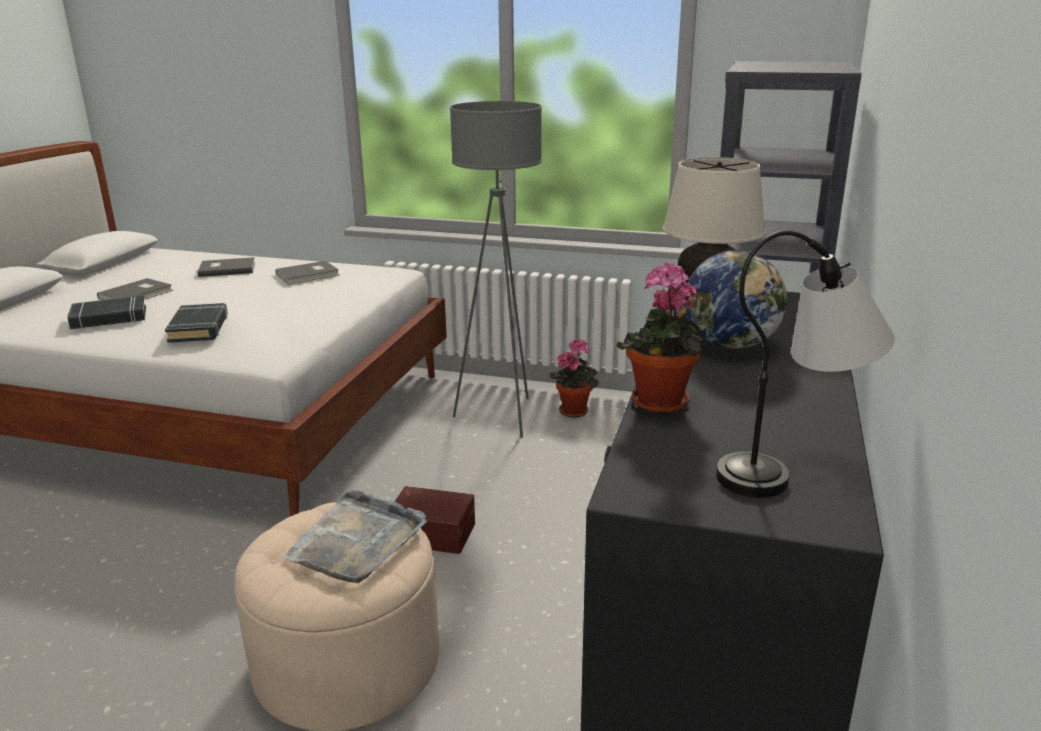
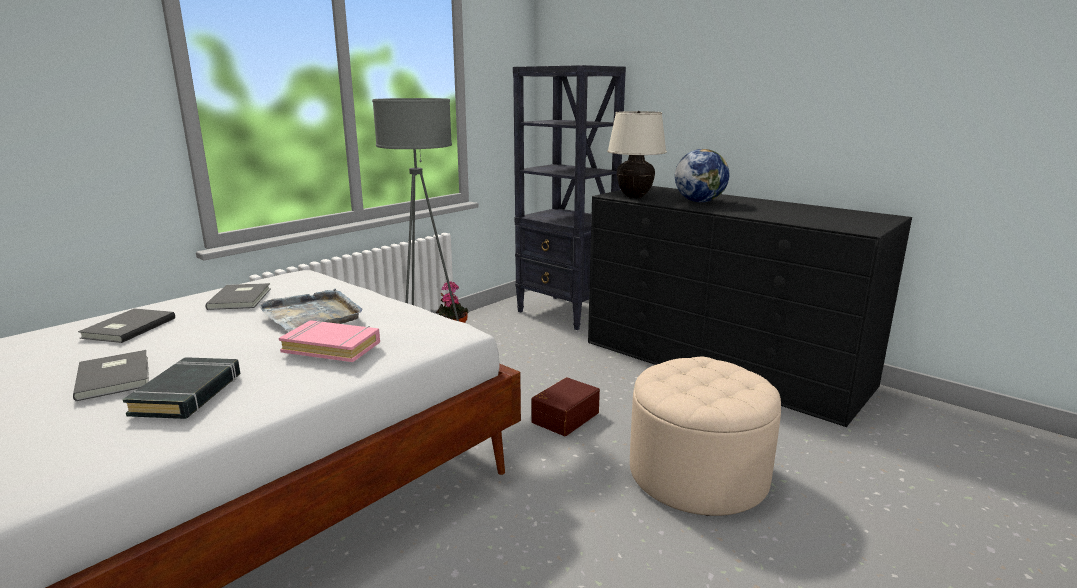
camera: 65 degrees left, 5 degrees down
(199, 328) = (332, 347): black book -> pink book
(357, 540) = (702, 372): grey tray -> grey tray (313, 315)
(660, 405) = (770, 217): potted plant -> none
(795, 471) = (845, 214): table lamp -> none

